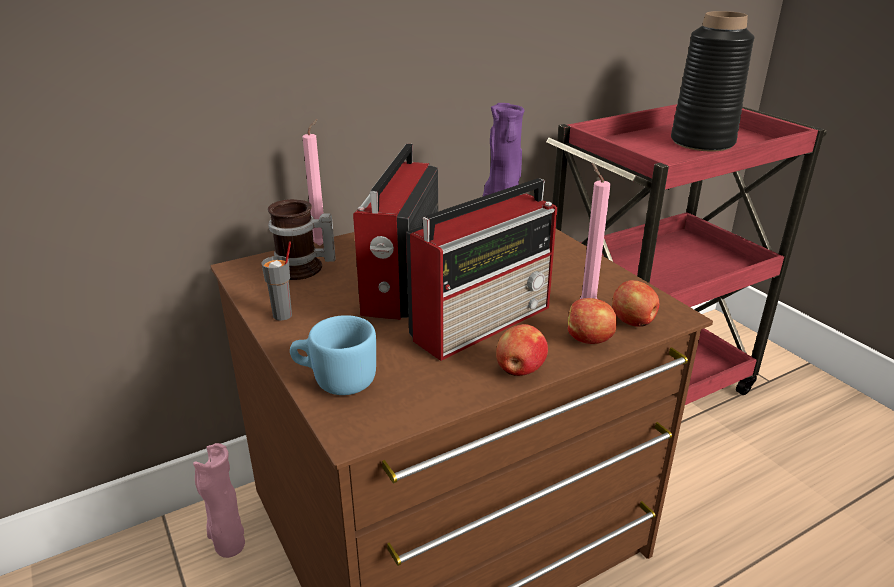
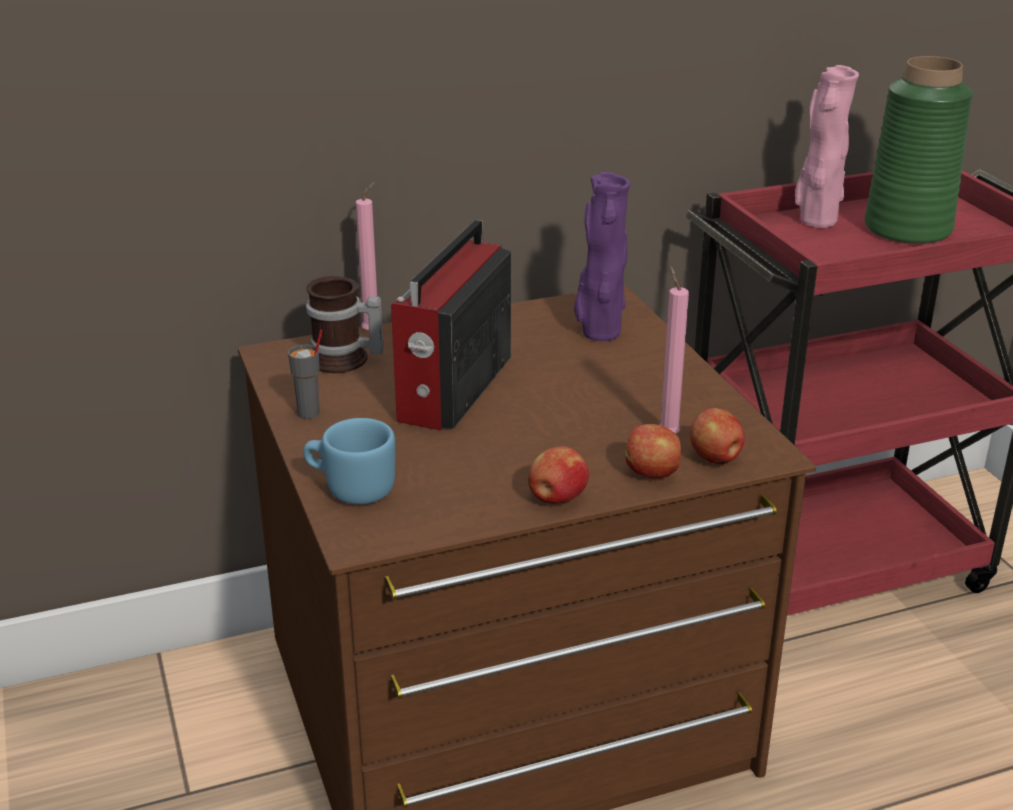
camera: 10 degrees right, 0 degrees up
(228, 546) = (232, 697): pink vase -> pink vase (816, 221)
(484, 321) = (537, 441): radio -> none
(702, 142) = (907, 229): black vase -> green vase

